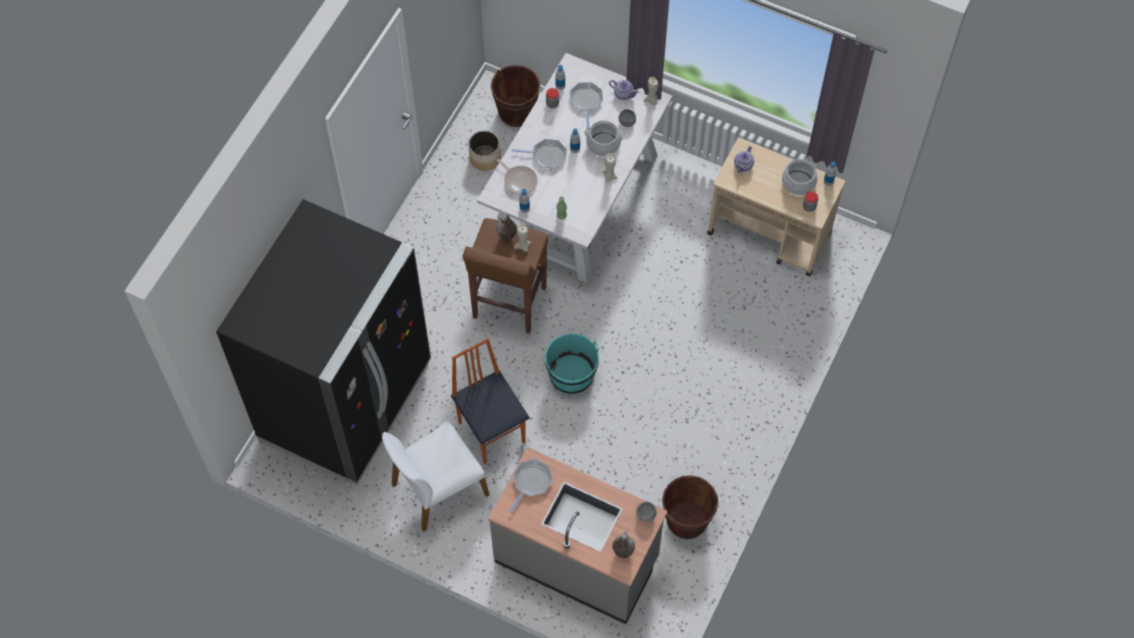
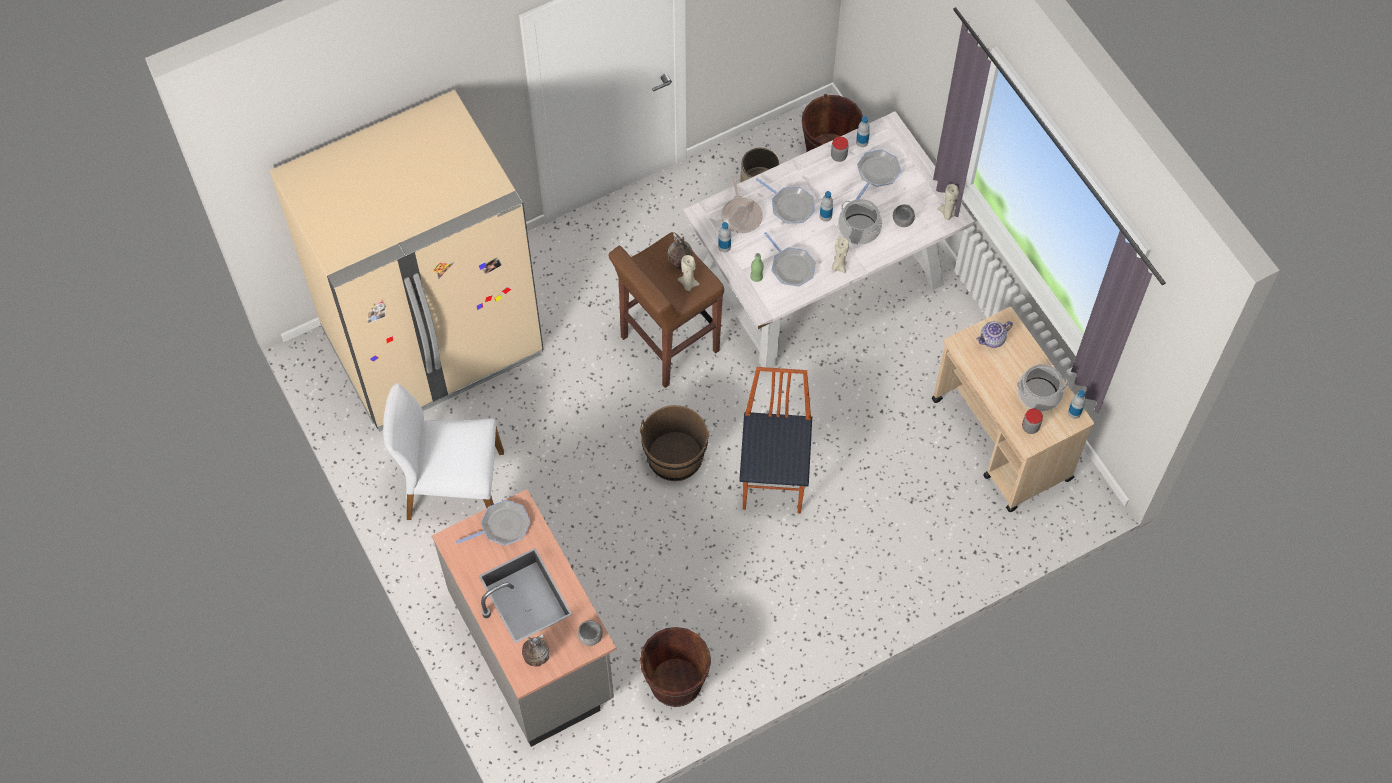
camera: 35 degrees right, 0 degrees up
(346, 402) = (433, 343): black fridge -> beige fridge
(492, 431) = (551, 463): chair -> chair (775, 480)
(571, 375) = (675, 457): turquoise bucket -> brown bucket
(579, 195) = (791, 267): none -> frying pan
(624, 94) = (923, 189): teapot -> none

